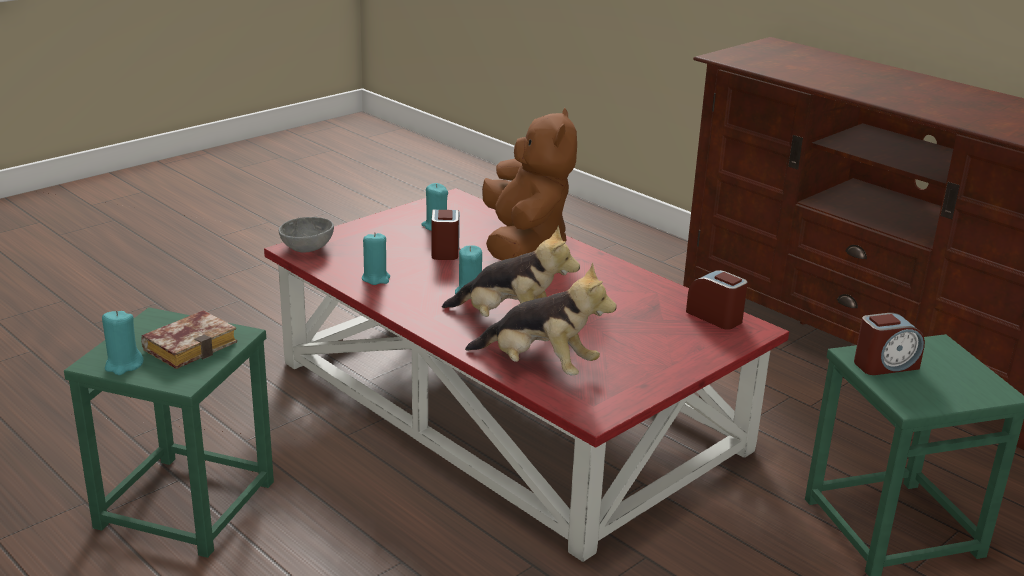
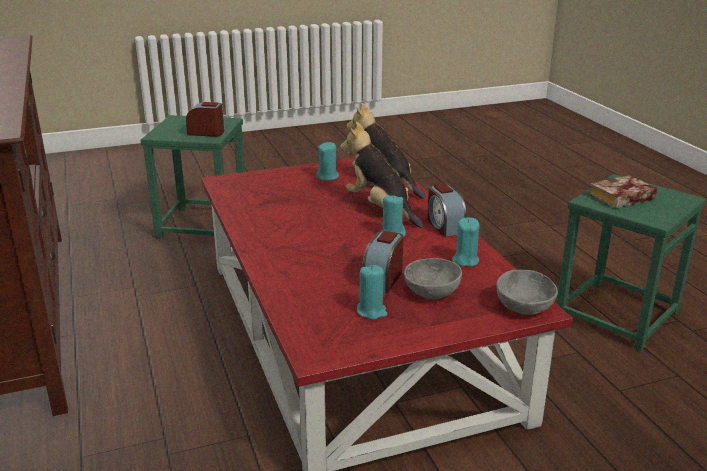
camera: 155 degrees left, 0 degrees up
(123, 365) = (665, 194): turquoise candle -> turquoise candle (328, 177)
(395, 246) = (431, 293): none -> grey bowl
(523, 244) = (302, 272): brown plush toy -> none
(715, 317) = (233, 190): alarm clock -> alarm clock (444, 226)

